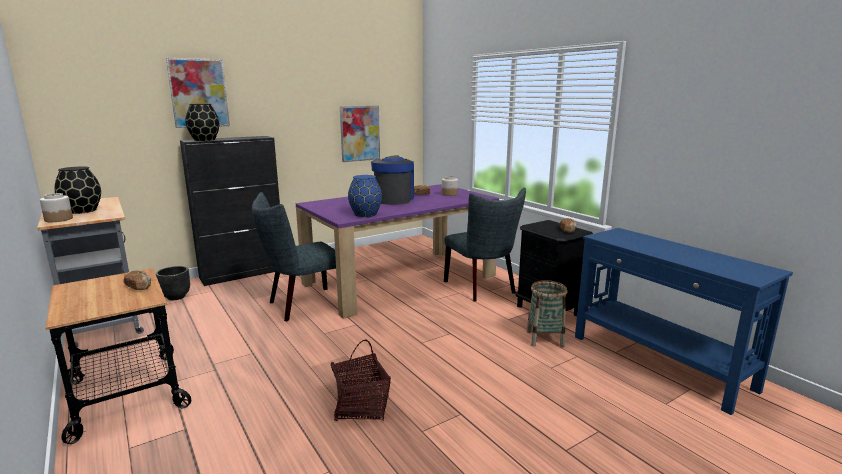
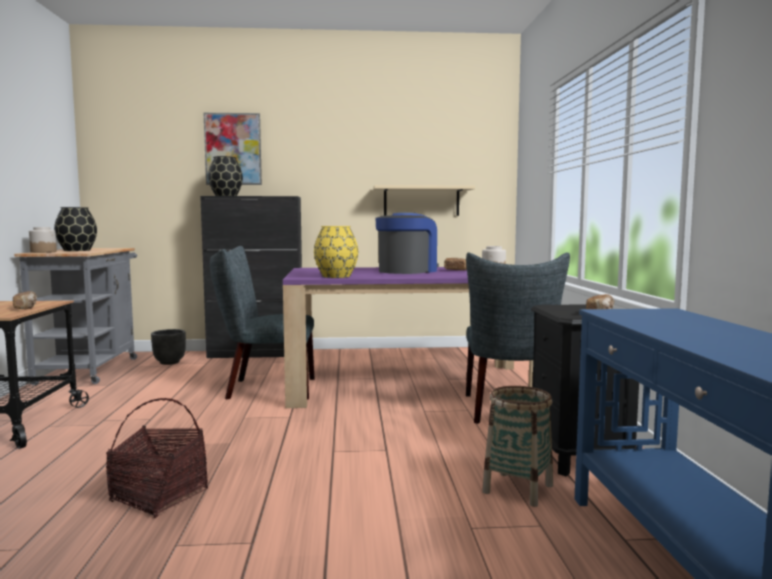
camera: 30 degrees right, 10 degrees down
(360, 133) = (421, 201): picture -> beige shelf
(365, 214) = (335, 276): blue vase -> yellow vase

